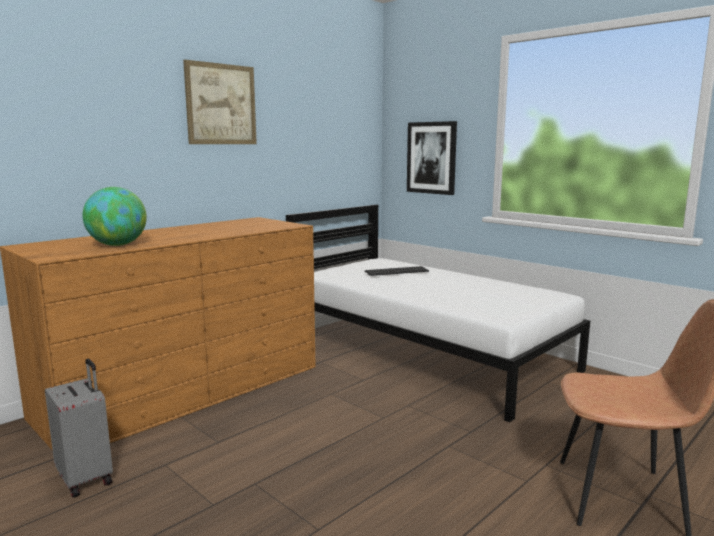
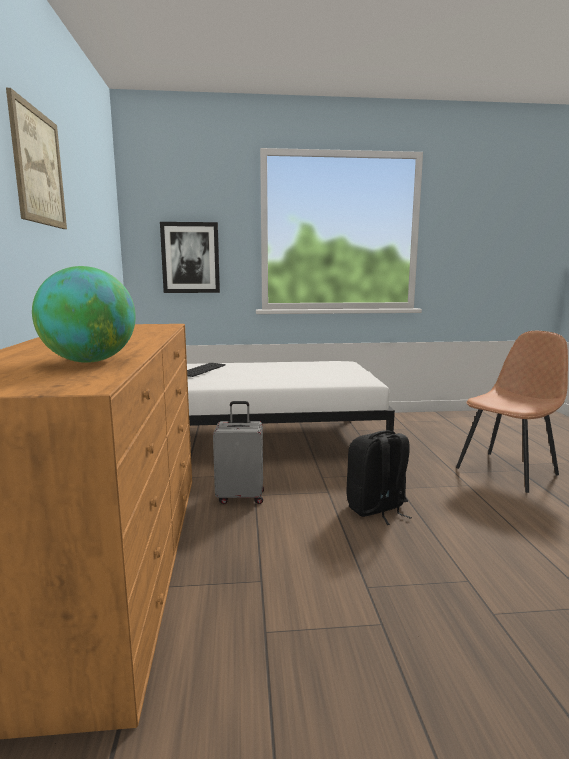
camera: 50 degrees left, 0 degrees up
(86, 478) = (219, 711): grey suitcase -> grey suitcase (241, 496)
(386, 448) = (377, 509): none -> black backpack

